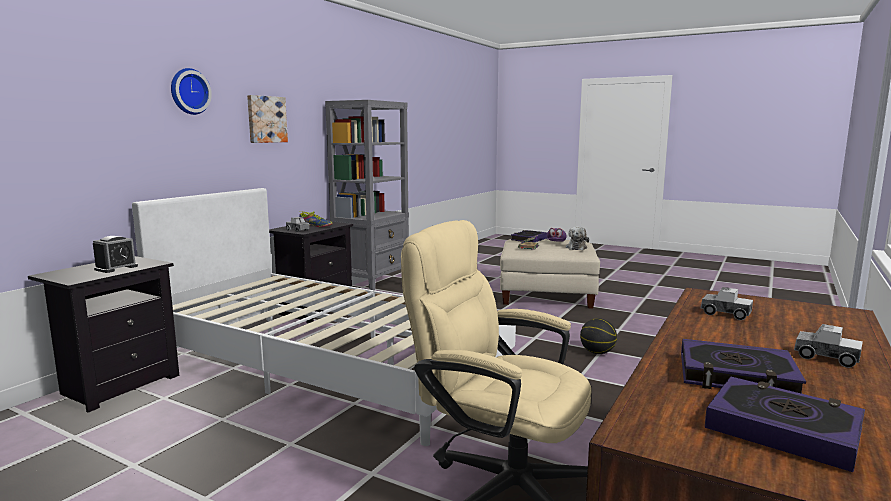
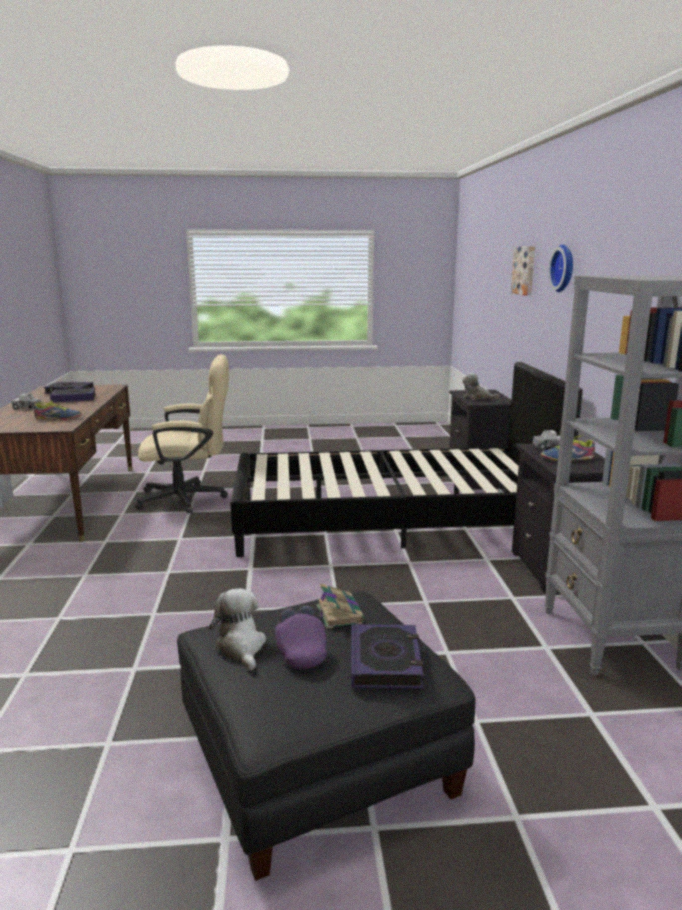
camera: 145 degrees right, 5 degrees up
(116, 268) = (477, 397): alarm clock -> plush toy
(266, 119) = (610, 302): picture -> picture (525, 270)
(327, 366) = (391, 521): white bed -> black bed
(547, 294) = (317, 759): beige ottoman -> black ottoman
(597, 353) = (158, 607): basketball -> none
(725, 314) = (58, 418): toy truck -> shoe

